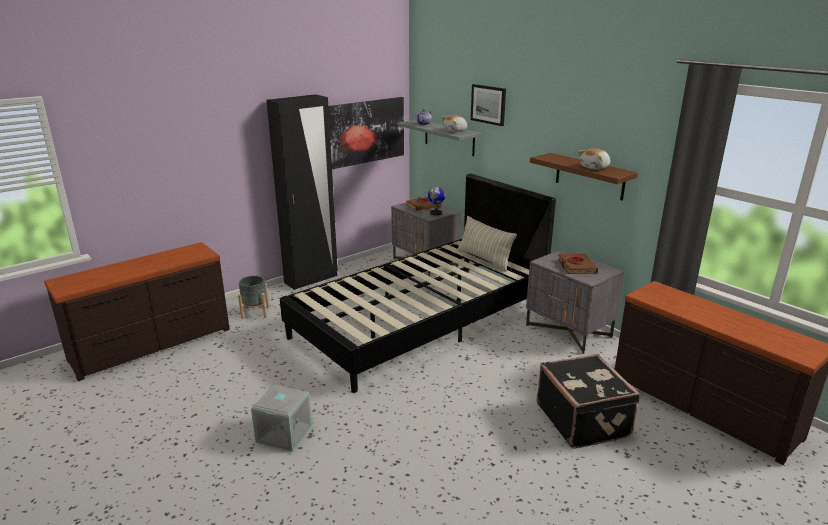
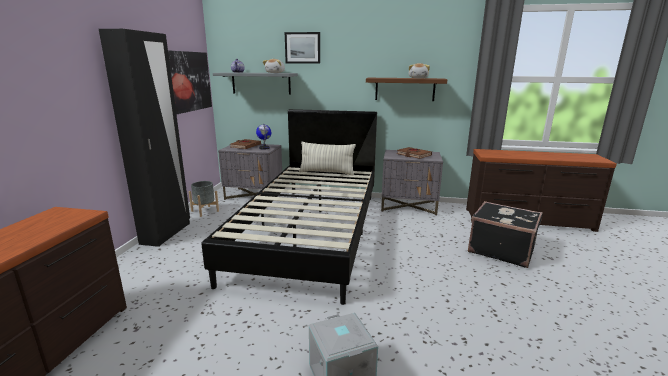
camera: 40 degrees left, 5 degrees down
(255, 312) = (139, 280): grey planter -> grey planter (205, 211)

